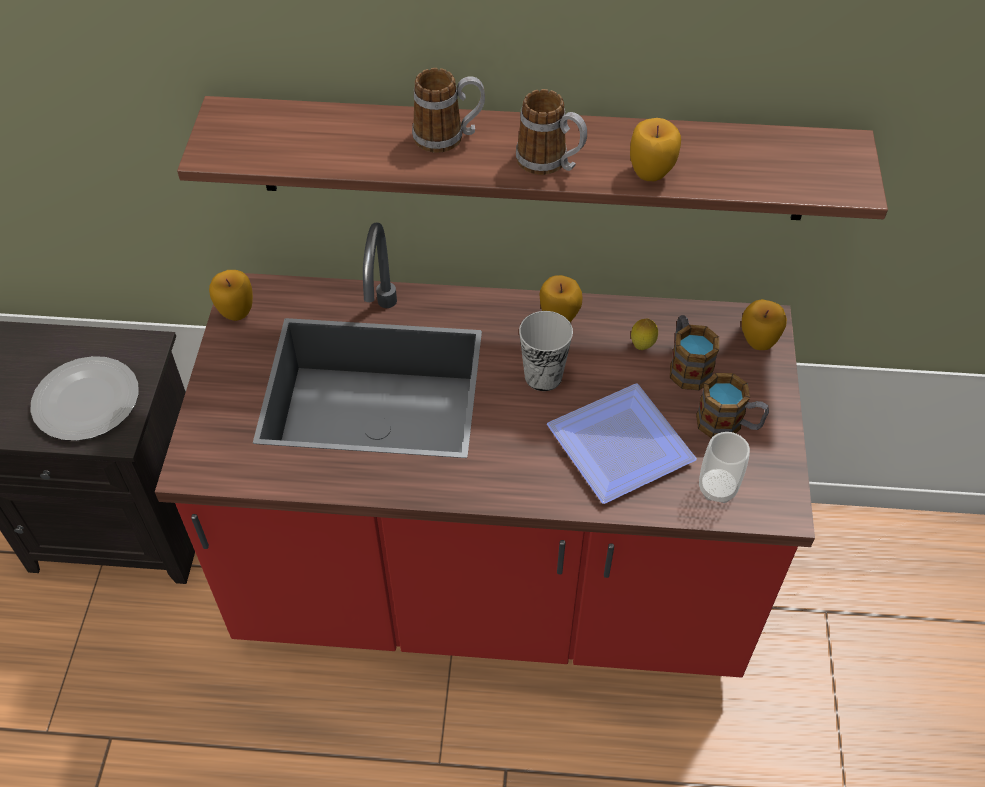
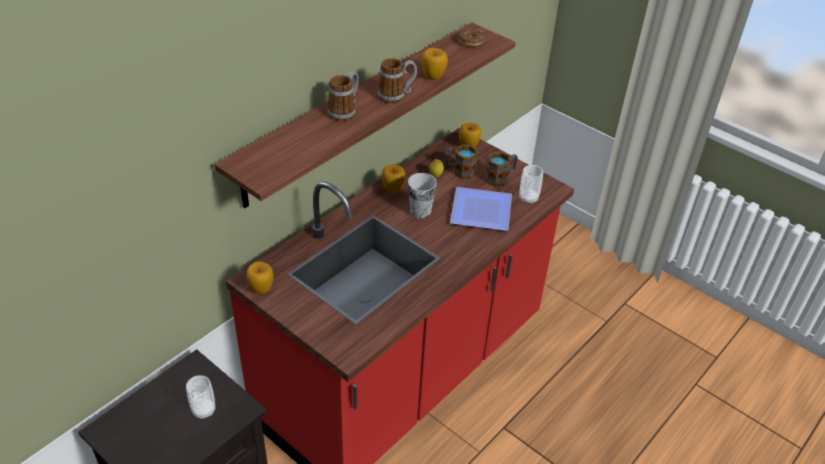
camera: 55 degrees left, 10 degrees down
(88, 401) = (203, 410): plate -> cup
(809, 159) = (470, 41): none -> donut

